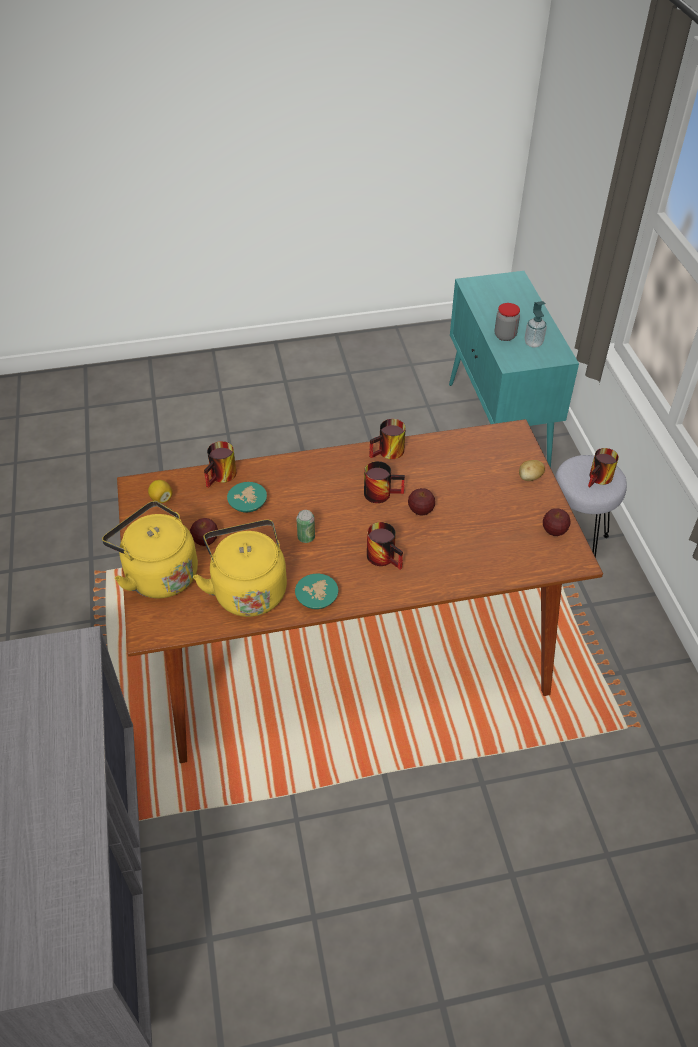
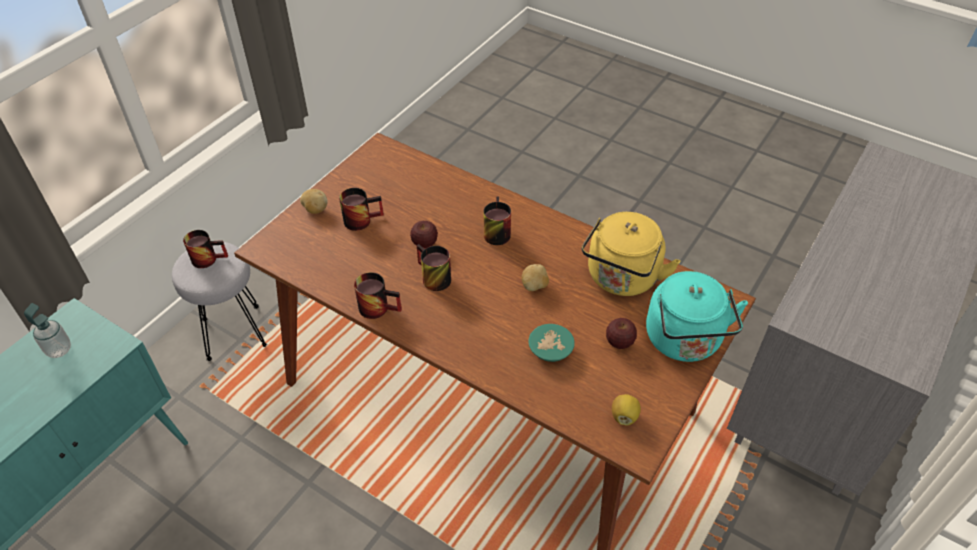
camera: 135 degrees left, 0 degrees up
(158, 574) = (685, 342): yellow kettle -> turquoise kettle
(222, 477) = (545, 396): mug -> mug (361, 218)
(306, 537) = (534, 286): can -> potato
(317, 597) = (576, 239): turquoise bowl -> none
(505, 336) = (60, 381): jar -> none
(554, 531) = (362, 169): apple -> none

